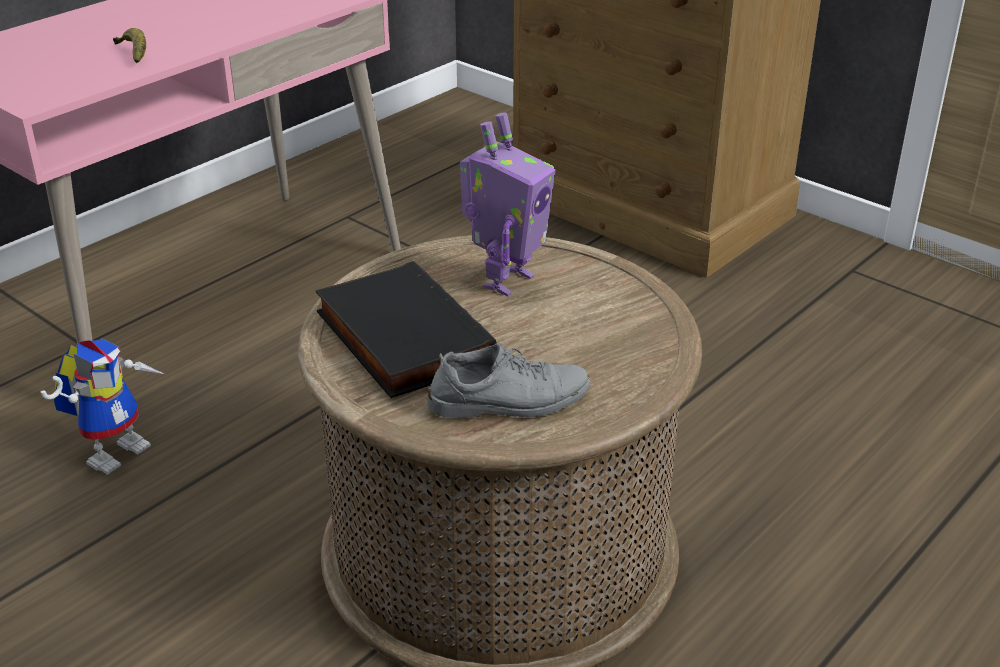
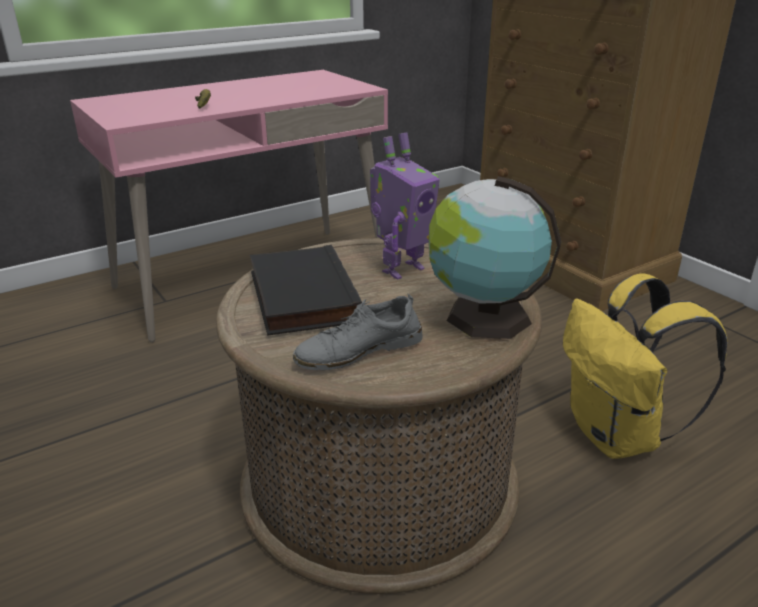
camera: 15 degrees right, 5 degrees down
(117, 449) = (152, 366): toy robot -> none
(509, 400) = (359, 350): grey shoe -> grey shoe turned 150 degrees clockwise
(632, 334) = (483, 317): none -> globe
(770, 444) = (617, 436): none -> yellow backpack

